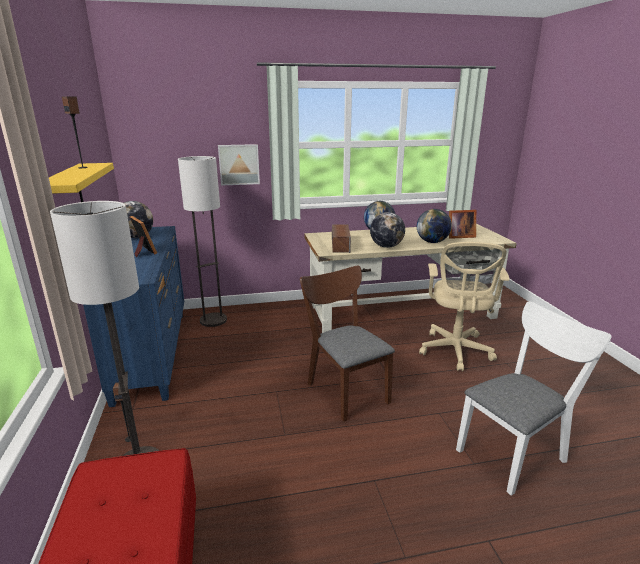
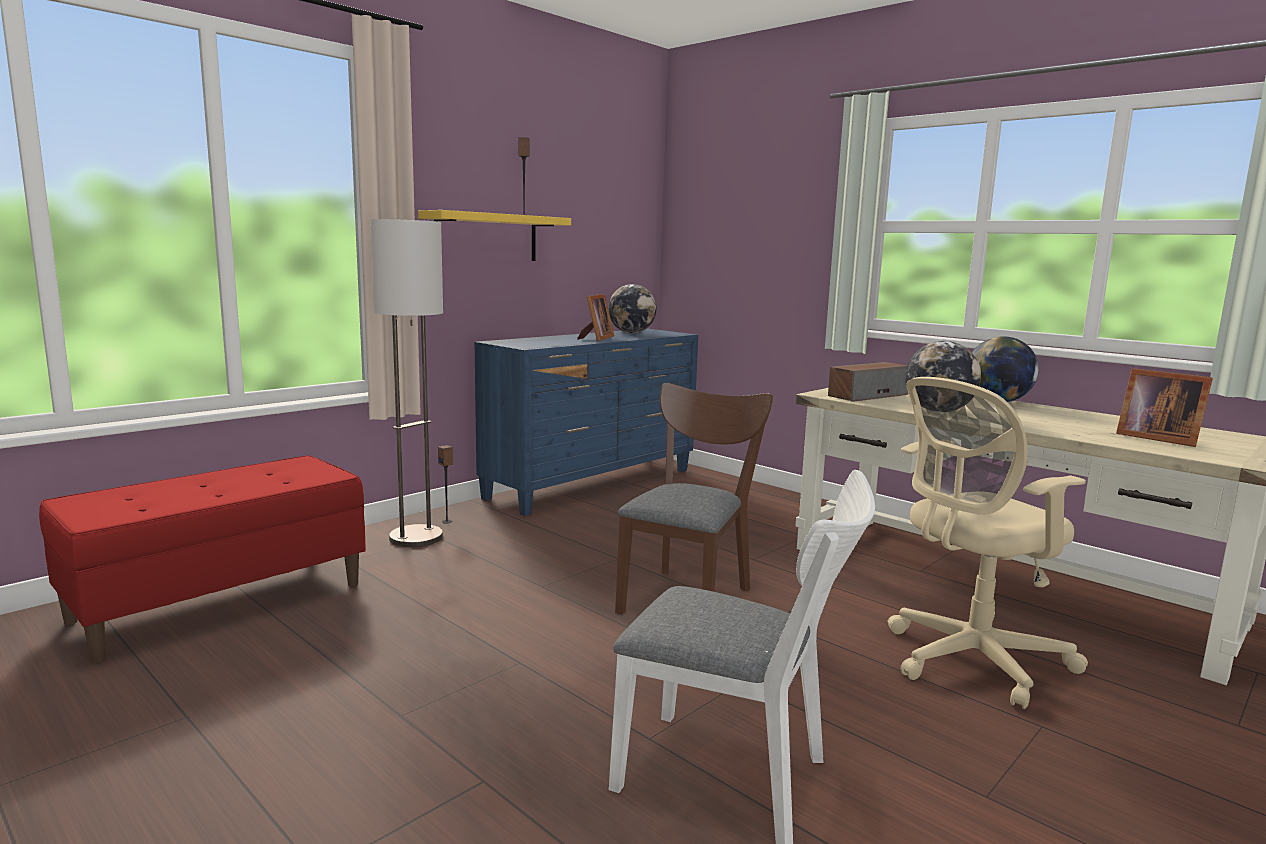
camera: 55 degrees right, 10 degrees down
(213, 320) = (706, 485): floor lamp -> none
(239, 164) = (798, 254): picture -> none
(432, 242) = (1054, 428): globe -> none

